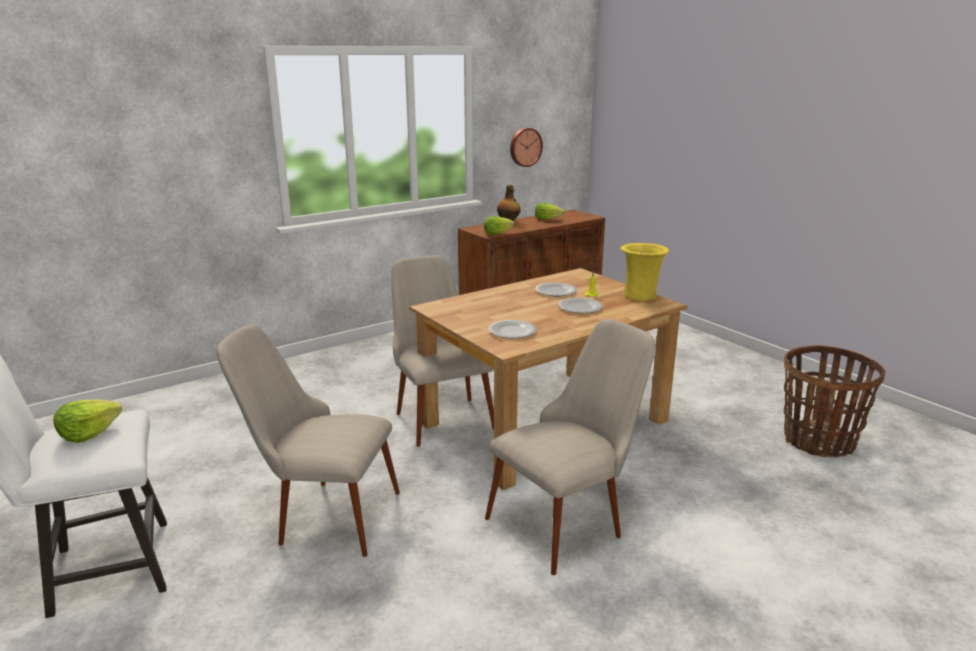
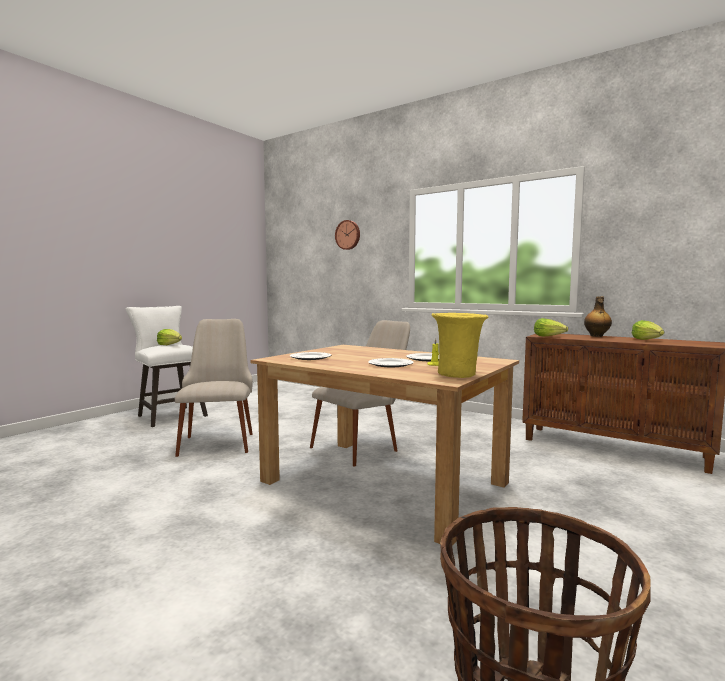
camera: 70 degrees right, 15 degrees down
(525, 147) = (657, 263): wall clock -> wall clock (348, 235)
(568, 518) = (223, 511): beige chair -> none

